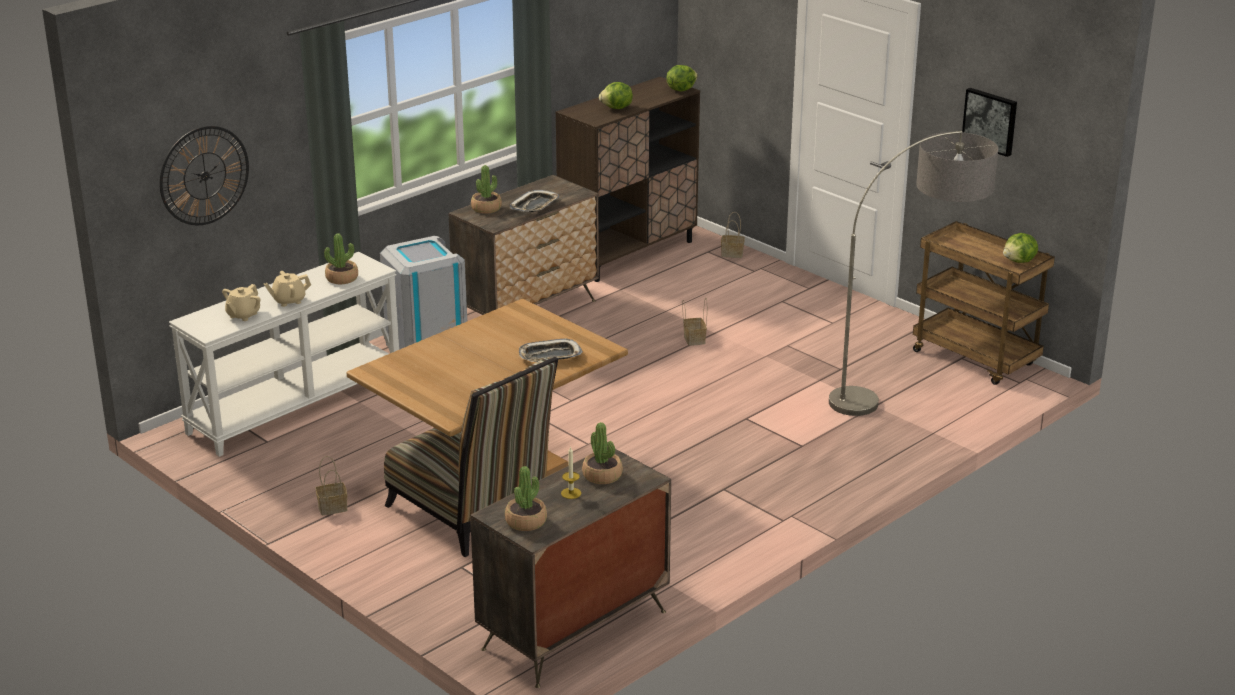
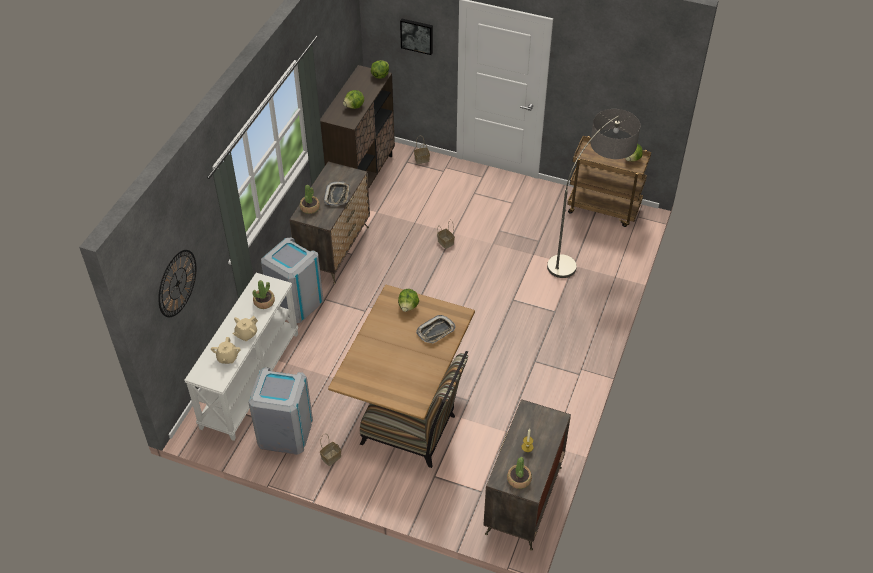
camera: 25 degrees left, 20 degrees up
(294, 466) = (285, 432): none -> grey trash can
(534, 324) = (408, 306): none -> lettuce
(602, 475) = (534, 426): potted plant -> none
(990, 121) = (605, 82): picture -> picture (417, 35)

